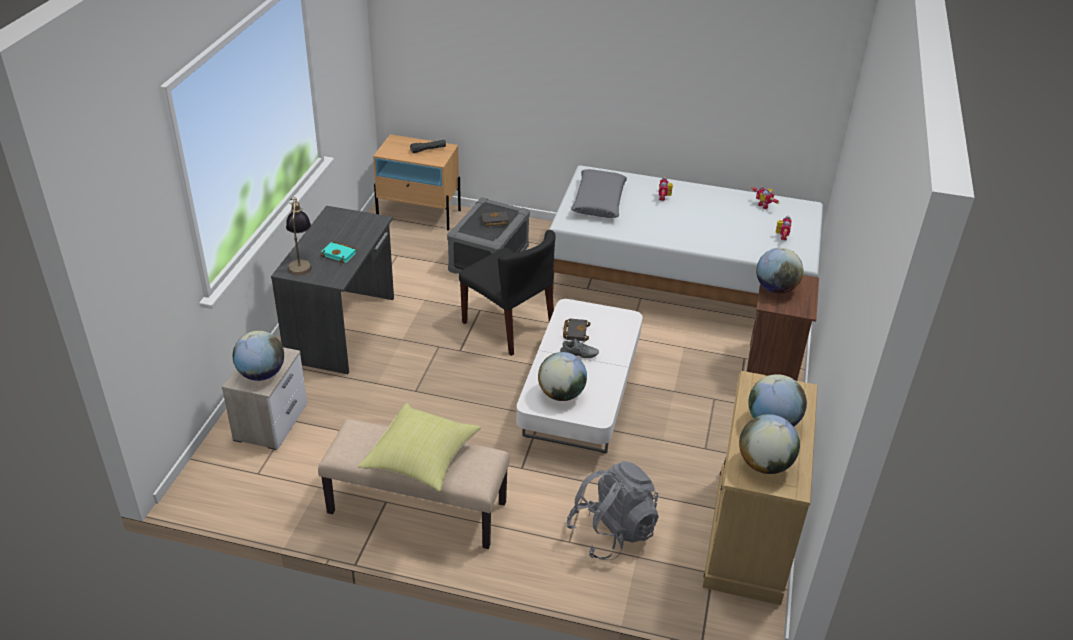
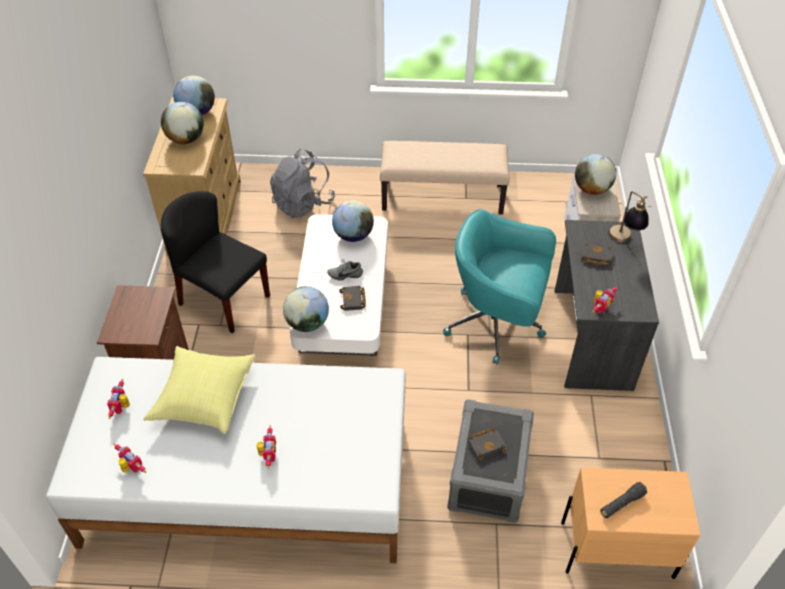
camera: 170 degrees right, 10 degrees up
(340, 254) = (595, 257): turquoise book -> black book
(367, 220) = (599, 308): none -> toy robot
(421, 461) = (437, 150): yellow pillow -> yellow pillow (204, 398)
(426, 354) = (496, 324): none -> turquoise office chair
(509, 326) = (431, 374): black chair -> black chair (223, 300)
(598, 201) = (354, 429): grey pillow -> none
(775, 288) = (149, 316): globe -> globe (307, 323)

